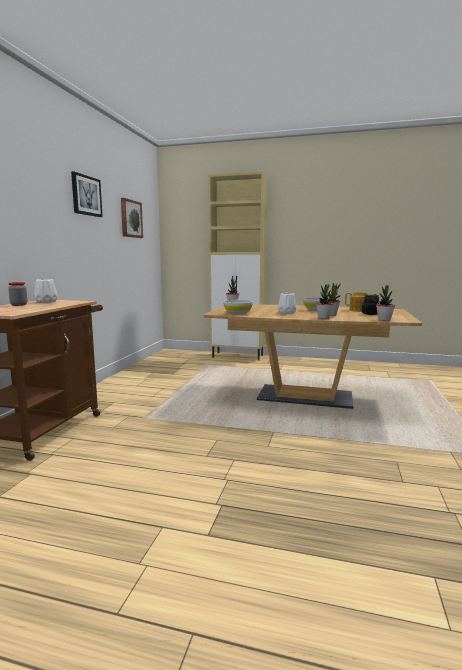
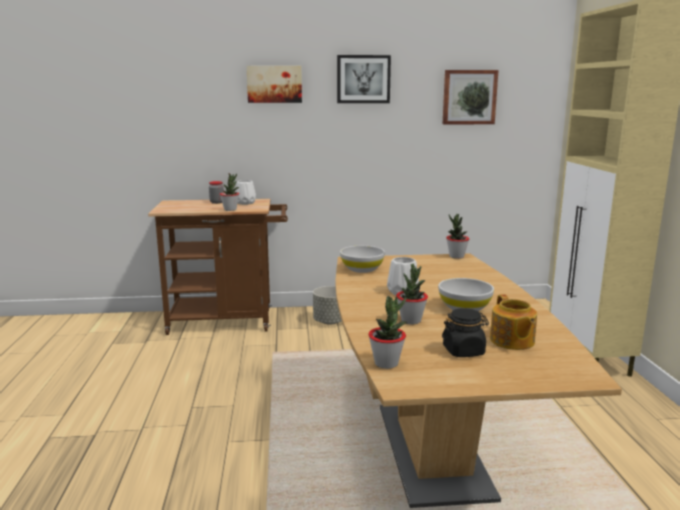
camera: 70 degrees right, 5 degrees up
(34, 187) = (274, 84): none -> picture
(114, 394) = (330, 321): none -> grey planter
(324, 318) = (366, 318): potted plant -> potted plant (230, 209)

